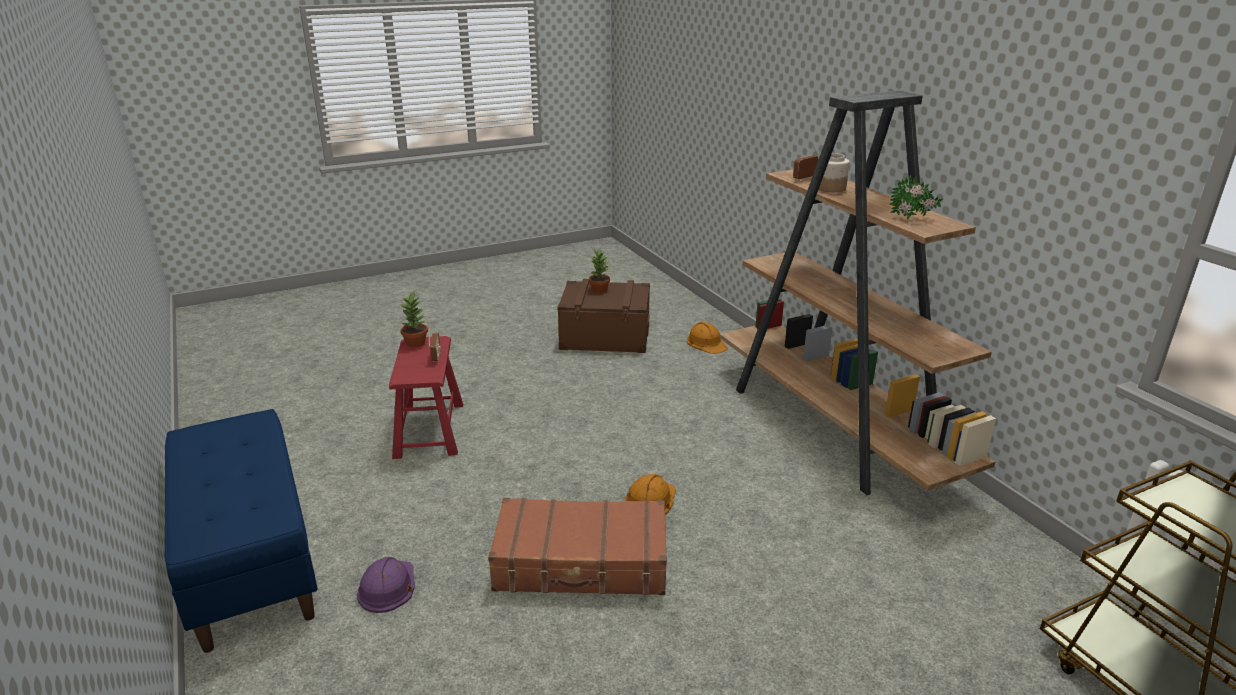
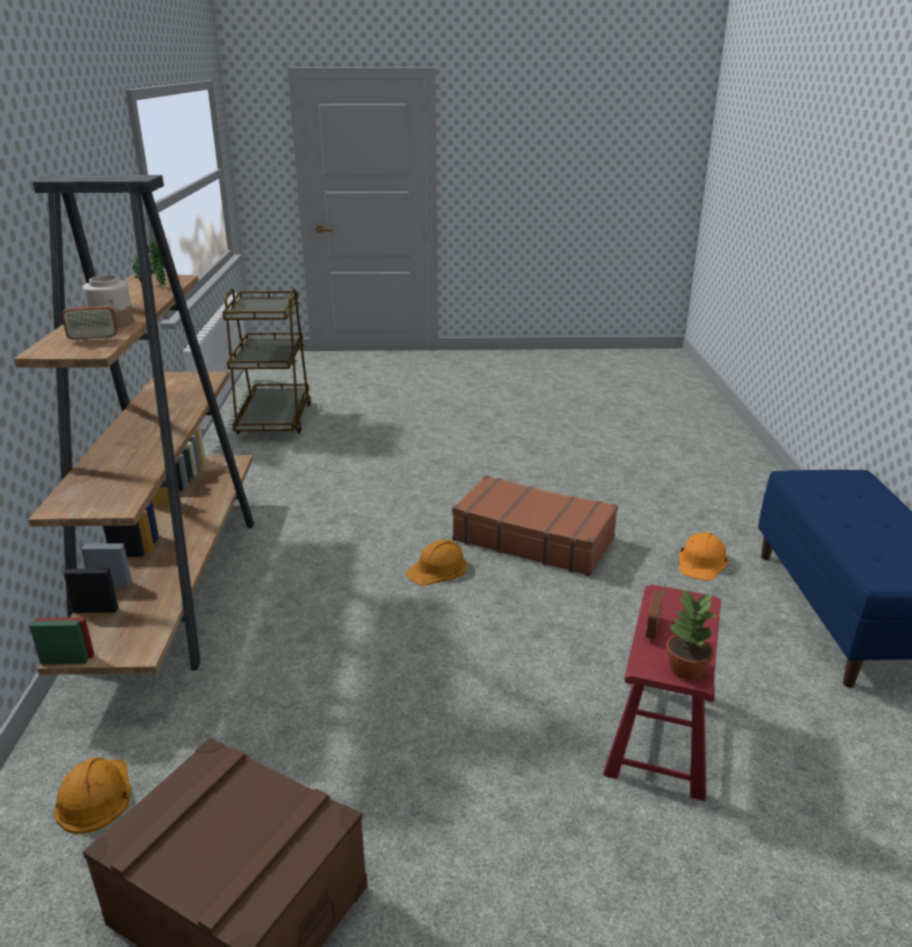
camera: 155 degrees left, 0 degrees up
(387, 586) = (702, 562): purple hard hat -> orange hard hat
(599, 290) = (217, 861): potted plant -> none

